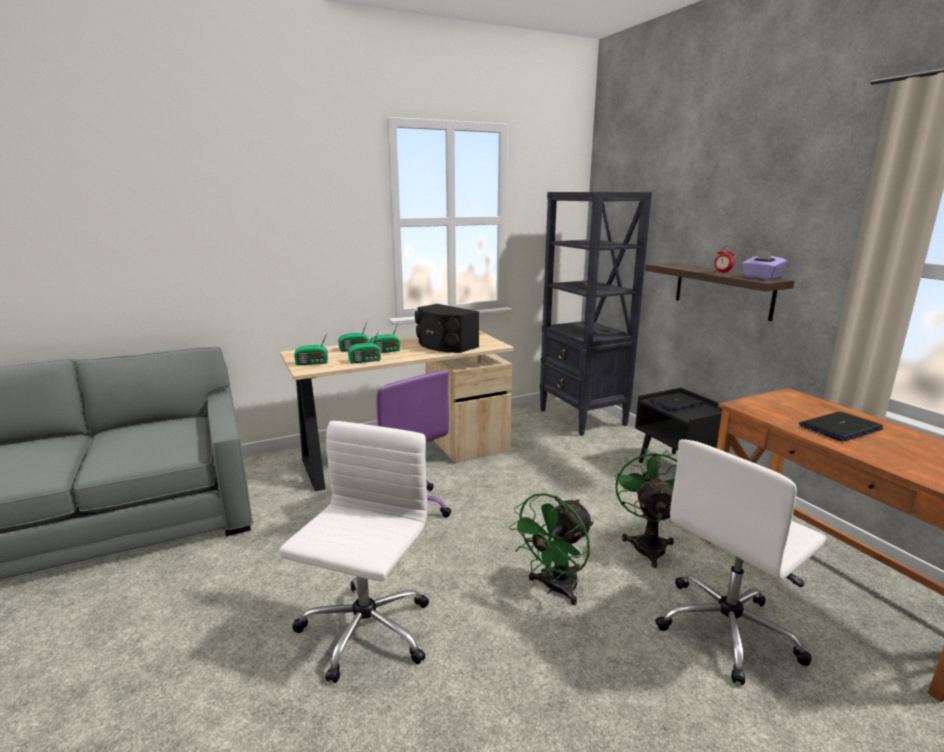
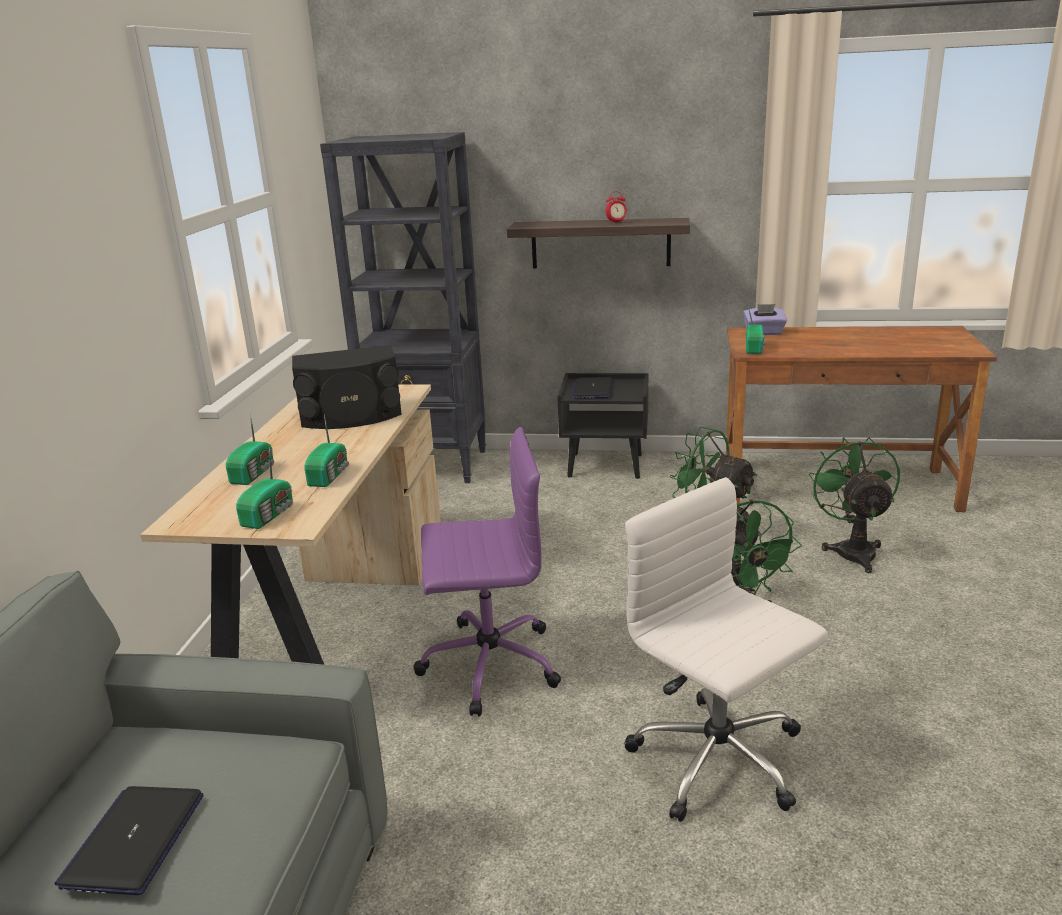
camera: 55 degrees left, 5 degrees up
(386, 351) = (307, 455): radio -> radio (755, 348)
(728, 629) = (852, 550): white office chair -> green fan
(761, 278) = (663, 220): purple tissue box -> purple tissue box (764, 333)
(840, 428) = (827, 342): laptop -> laptop (134, 840)

